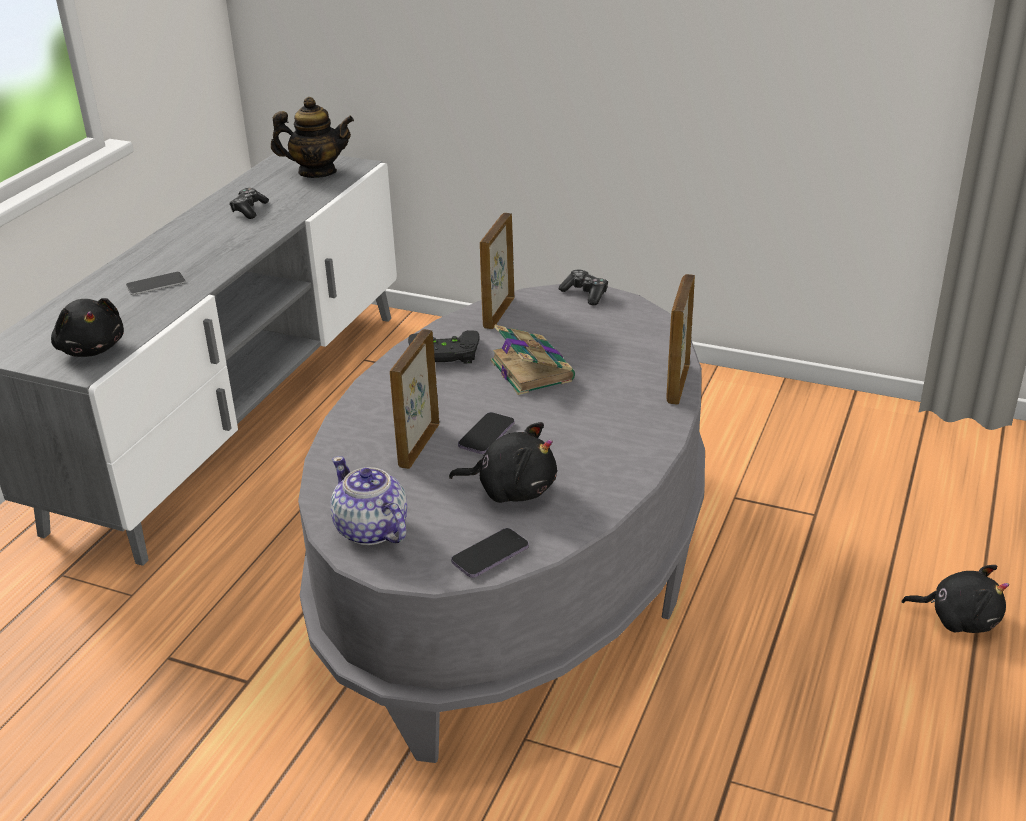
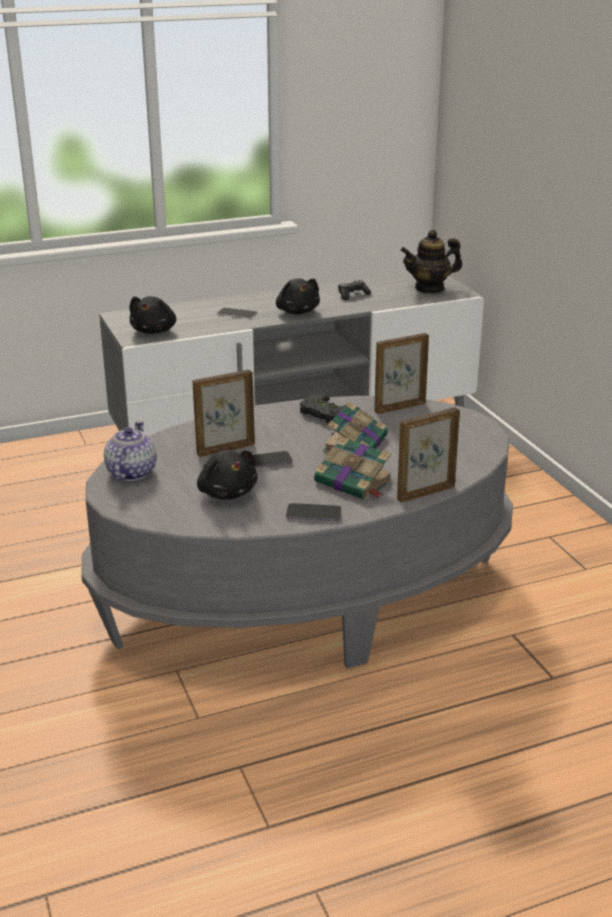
camera: 45 degrees right, 5 degrees down
(317, 172) = (429, 288): teapot -> teapot turned 120 degrees clockwise
(490, 555) = (157, 514): phone -> phone (313, 514)
(585, 294) = (473, 421): game controller -> none
(604, 409) = (354, 482): none -> book
(958, 618) = (544, 800): black plush toy -> black plush toy (297, 311)

